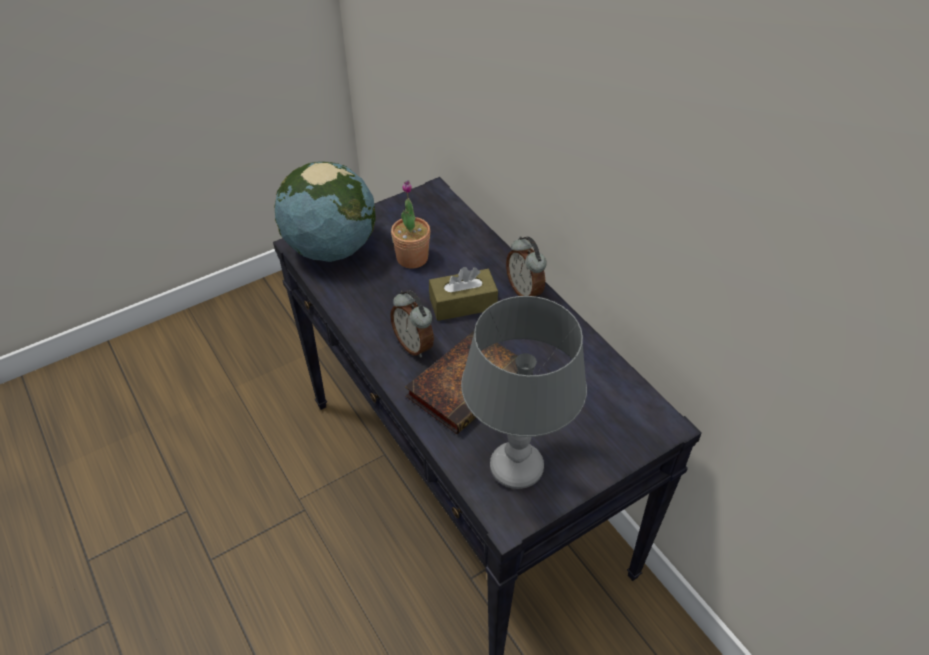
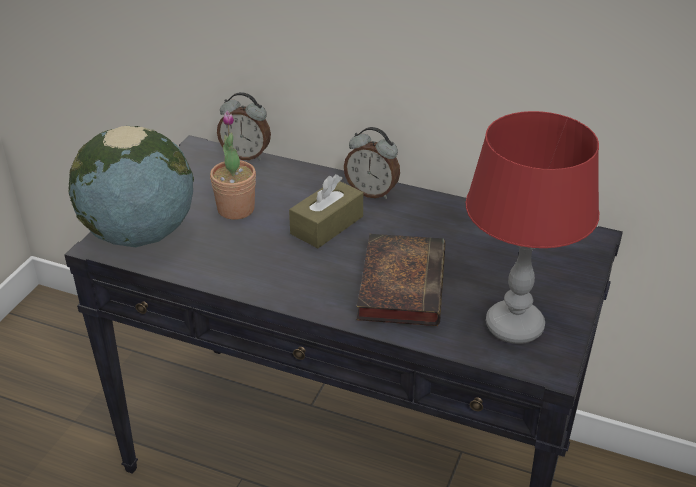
camera: 35 degrees left, 10 degrees down
(414, 345) = (317, 277): alarm clock -> alarm clock (246, 155)
(517, 468) = (515, 326): grey table lamp -> red table lamp

